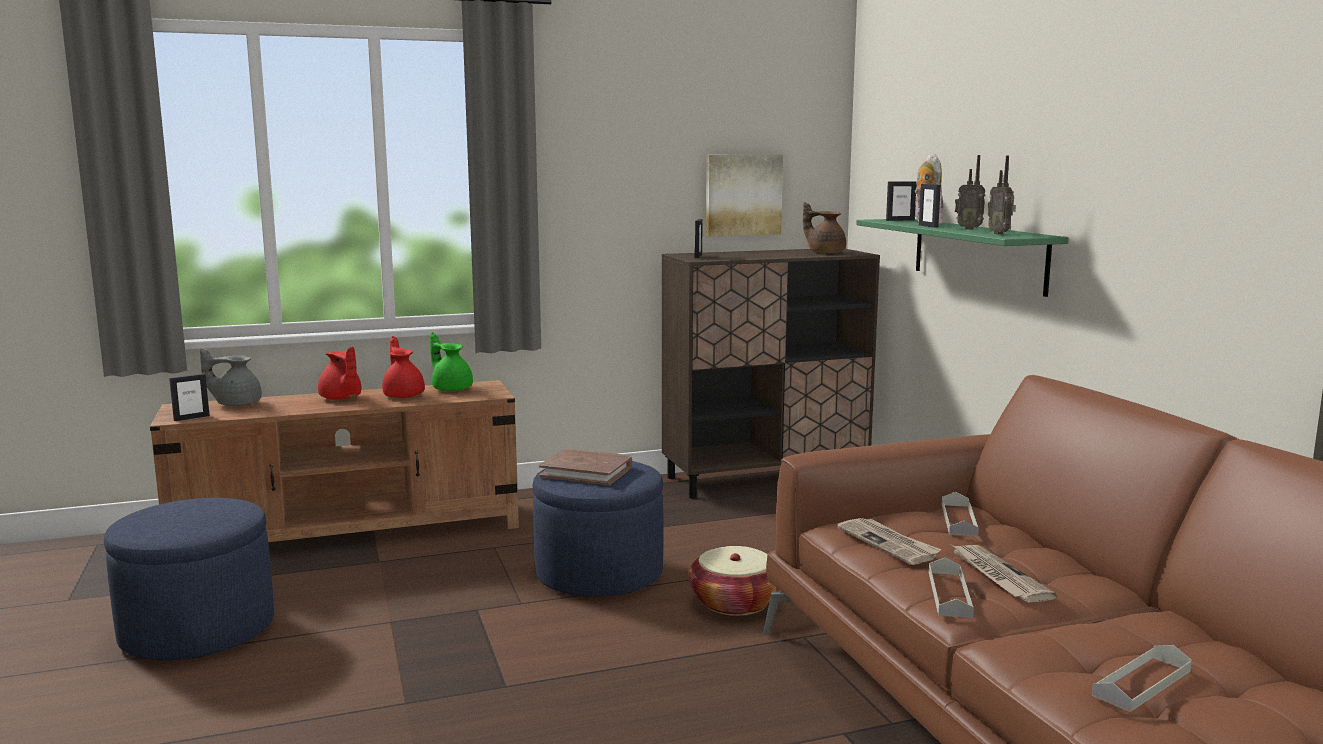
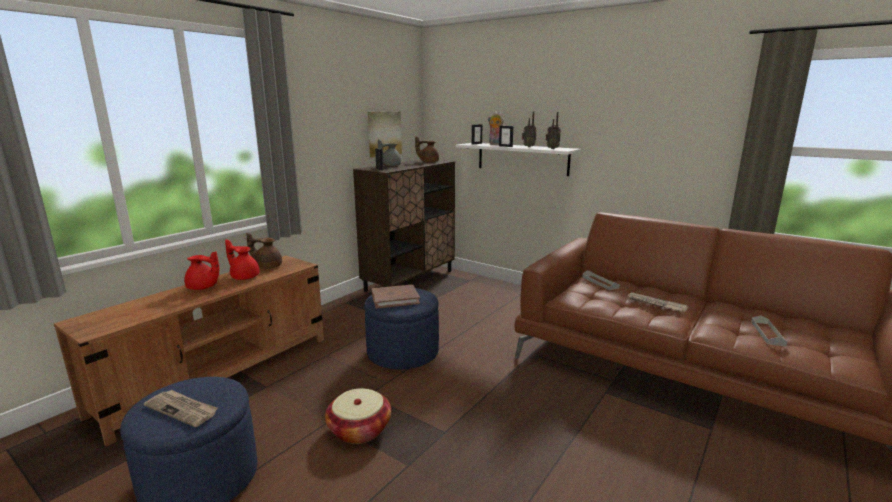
camera: 35 degrees left, 5 degrees up
(191, 418) = (107, 328): picture frame -> none
(236, 404) = (125, 308): grey teapot -> grey teapot (390, 166)
(451, 389) = (267, 266): green teapot -> brown teapot
(735, 602) = (483, 347): basket -> basket (359, 429)
(888, 543) = (597, 300): newspaper -> newspaper (182, 409)
(949, 594) = (656, 317): grey tray -> none
(978, 254) = (522, 158): green shelf -> white shelf

